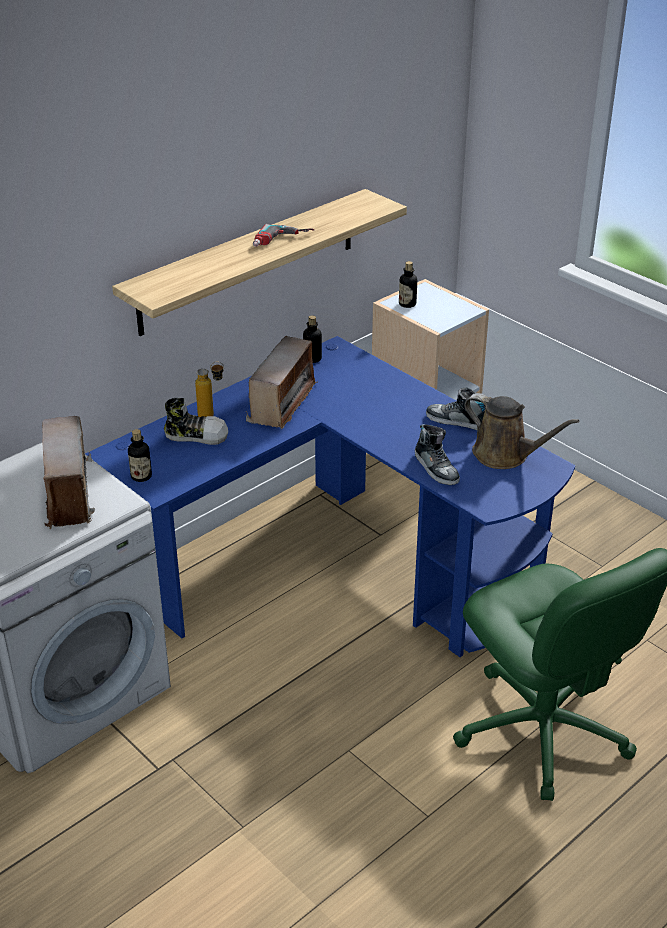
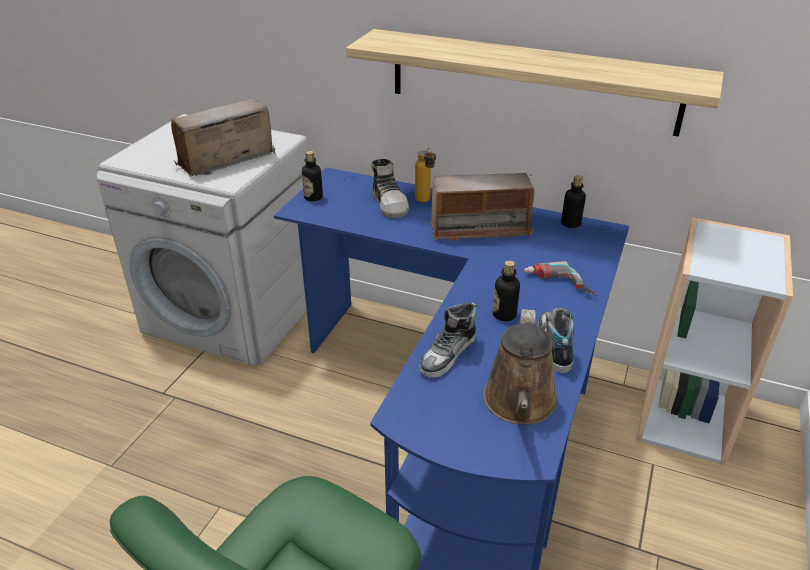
camera: 65 degrees right, 0 degrees up
(282, 241) = (539, 62): power drill -> power drill (557, 286)
(407, 304) = (719, 237): bottle -> bottle (504, 314)

